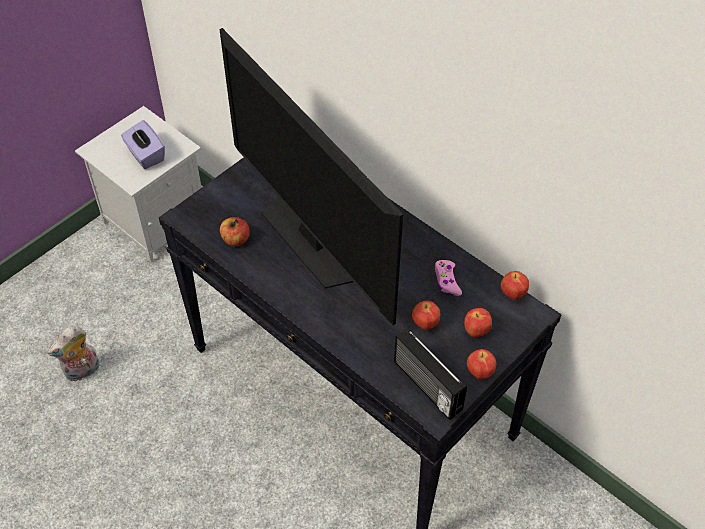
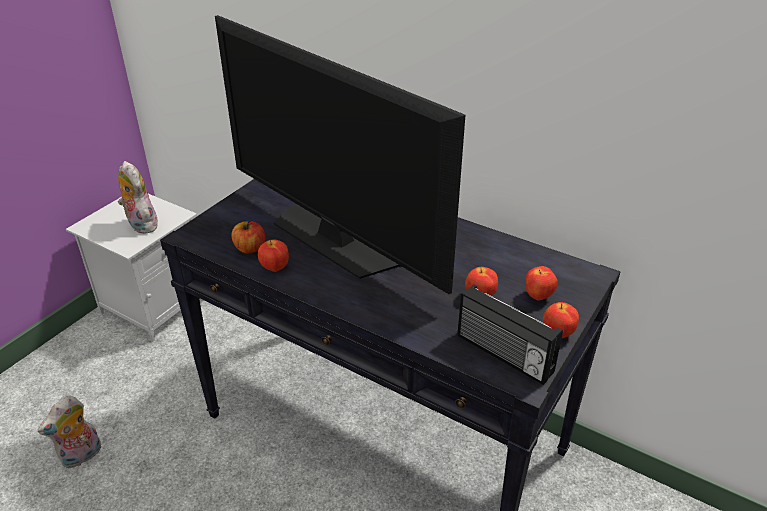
camera: 10 degrees left, 15 degrees down
(145, 155) = (140, 225): purple tissue box -> plush toy
(446, 281) = (489, 257): pink game controller -> none
(512, 294) = (562, 260): apple -> apple (274, 268)

